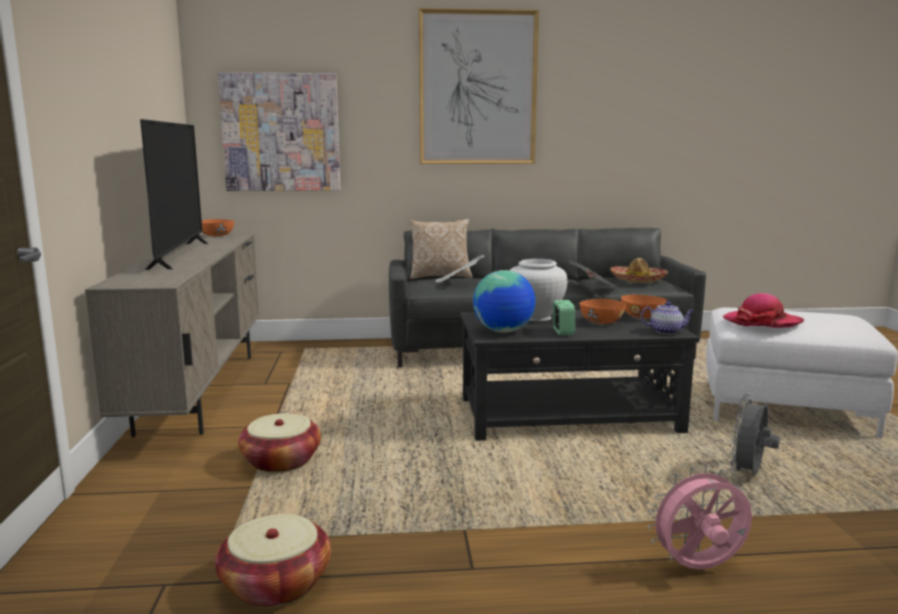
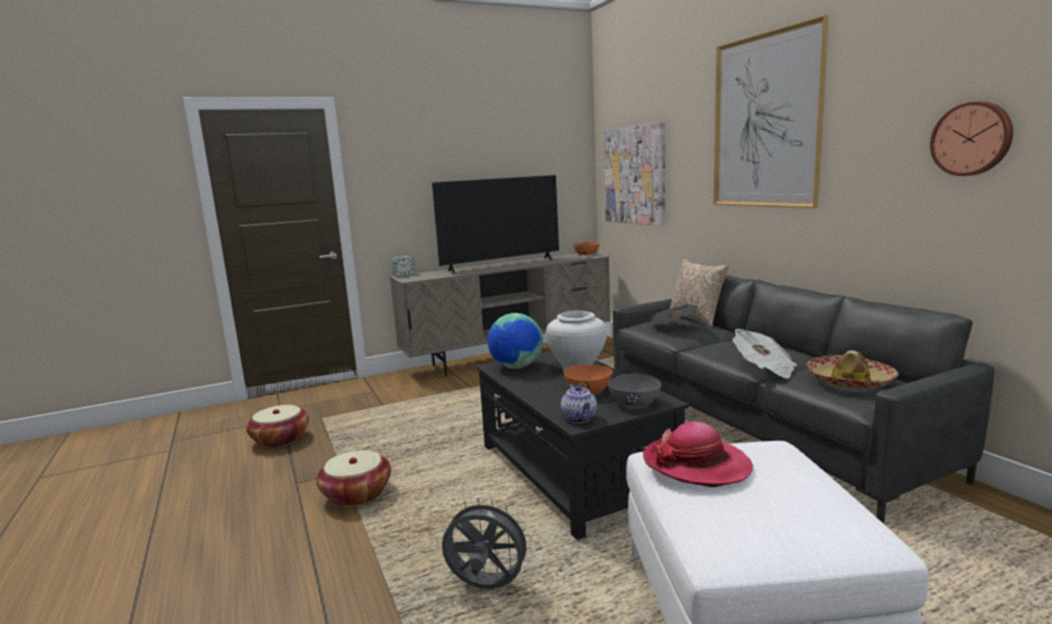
camera: 70 degrees right, 0 degrees up
(281, 461) = (419, 403): basket -> basket (356, 494)
(563, 332) = (534, 383): alarm clock -> alarm clock (404, 275)
(642, 116) = (972, 139): none -> wall clock
(643, 317) = (635, 403): orange bowl -> grey bowl
(699, 568) = (296, 567): pink fan -> none

